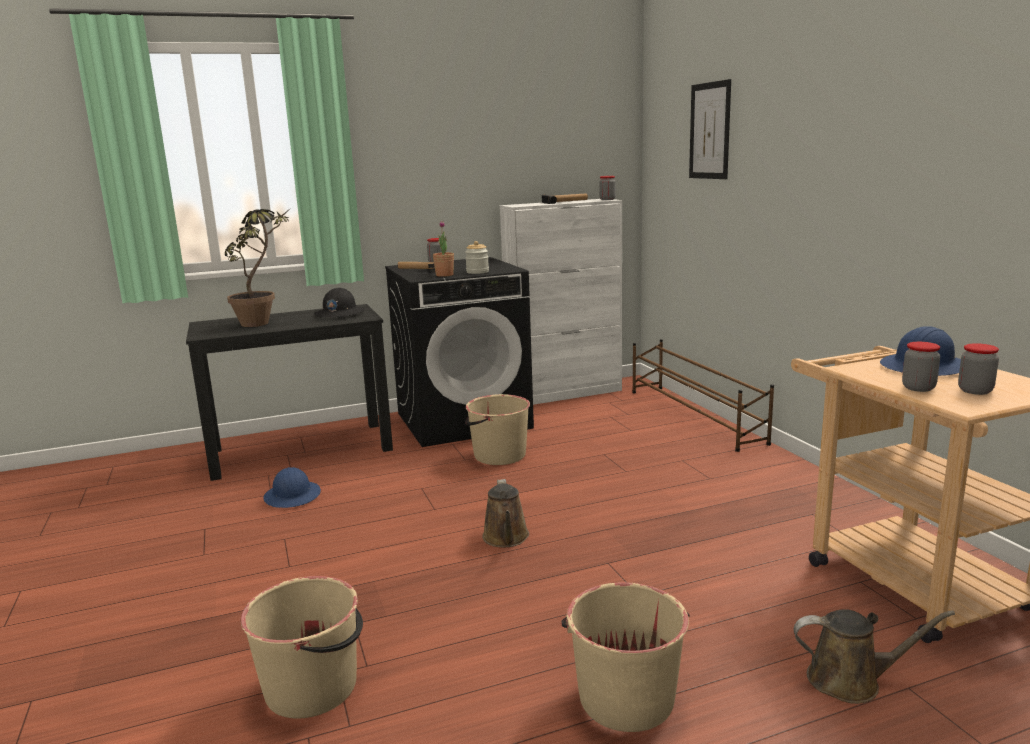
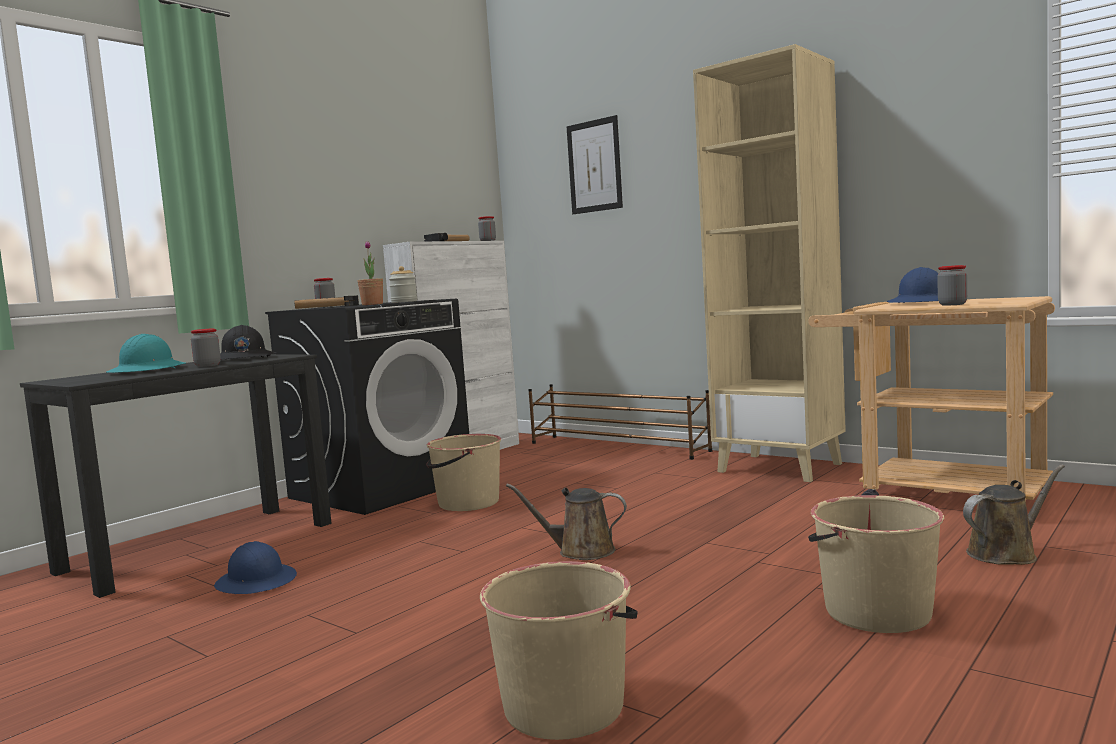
camera: 30 degrees left, 10 degrees down
(263, 322) = (148, 370): potted plant -> turquoise hard hat
(506, 538) = (580, 551): brown watering can -> brown watering can turned 135 degrees clockwise
(803, 487) = (781, 467): none -> beige bookcase
(975, 391) = (989, 301): jar -> jar (207, 365)

